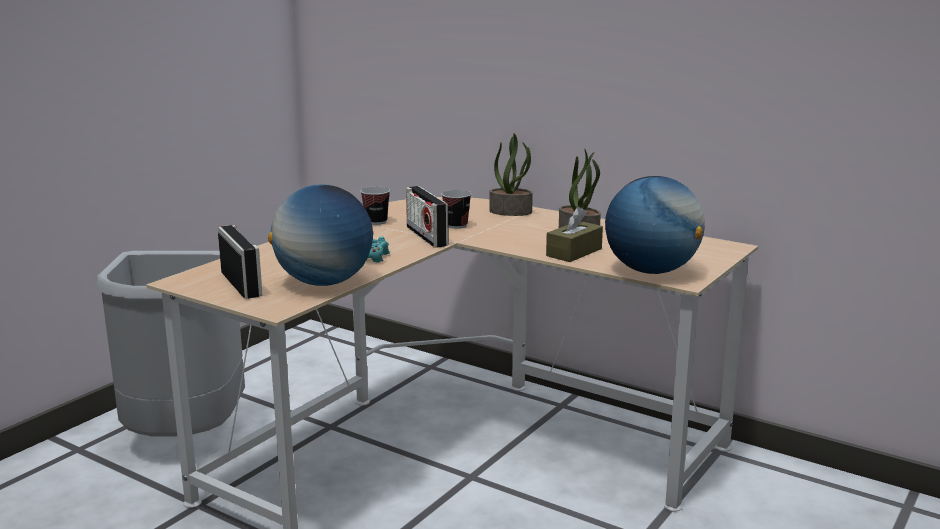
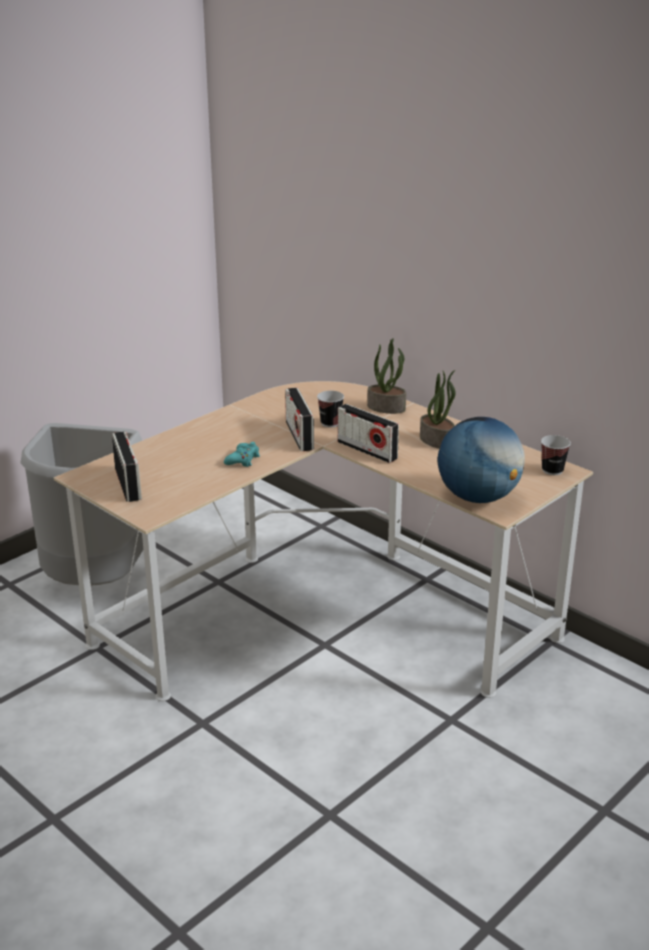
camera: 10 degrees right, 10 degrees up
(324, 282) = (195, 488): globe -> none
(376, 222) = (261, 412): cup -> cup (552, 470)
(507, 243) = (367, 450): none -> radio
(574, 252) = (420, 467): brown tissue box -> none

